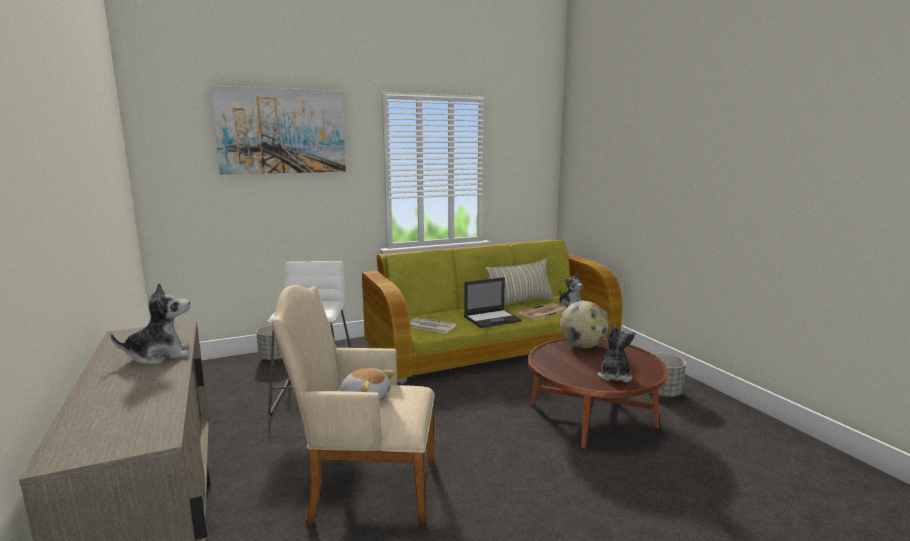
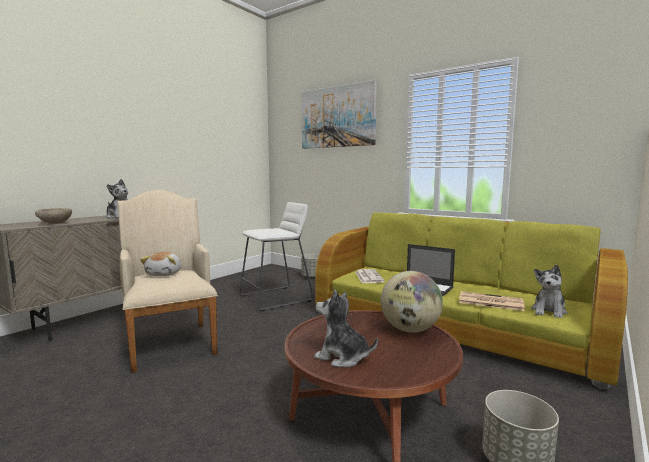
camera: 60 degrees right, 5 degrees down
(154, 404) = (54, 223): none -> beige bowl
(520, 302) = (499, 290): pillow -> none
(614, 376) = (342, 357): plush toy -> plush toy turned 135 degrees counterclockwise

